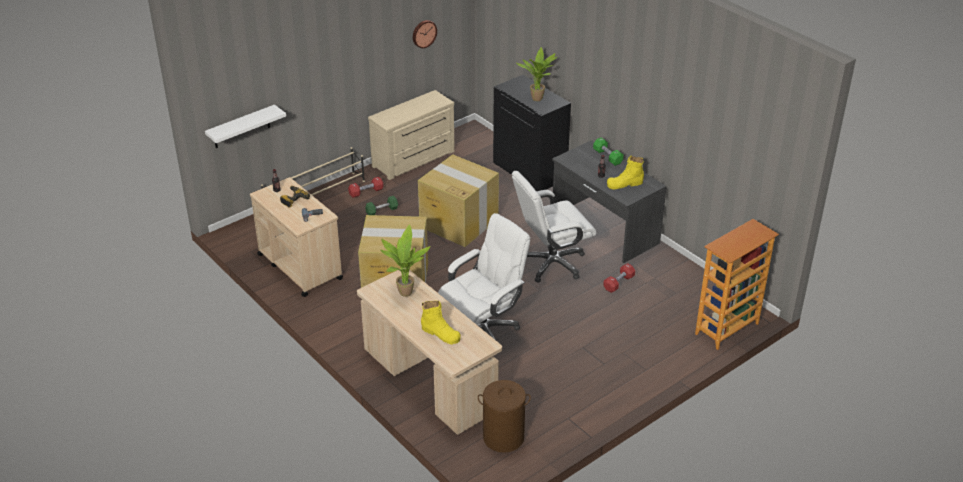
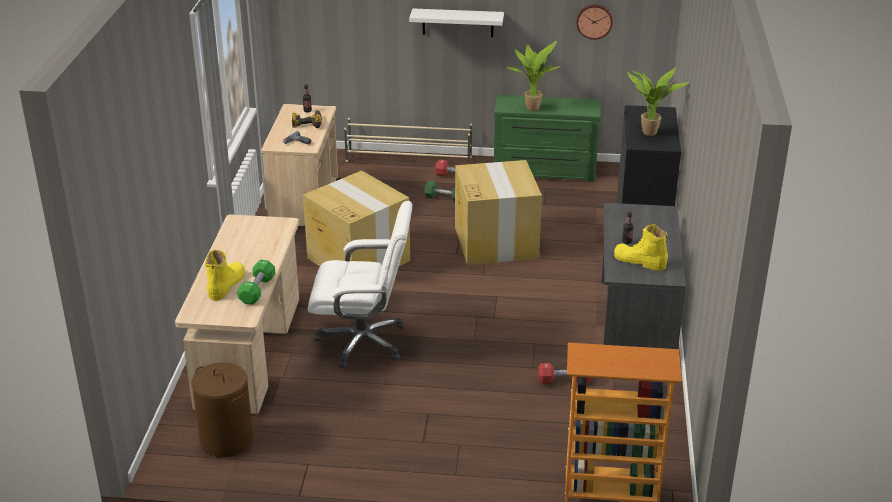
camera: 45 degrees right, 5 degrees down
(241, 127) = (332, 41): white shelf -> white shelf (458, 22)
(403, 292) = (259, 237): potted plant -> potted plant (532, 108)
(414, 159) = (544, 171): beige dresser -> green dresser
(440, 334) = (226, 285): yellow boot -> yellow boot turned 150 degrees counterclockwise
(551, 263) = (525, 324): white office chair -> none
(607, 157) = (666, 229): green dumbbell -> green dumbbell (257, 290)

